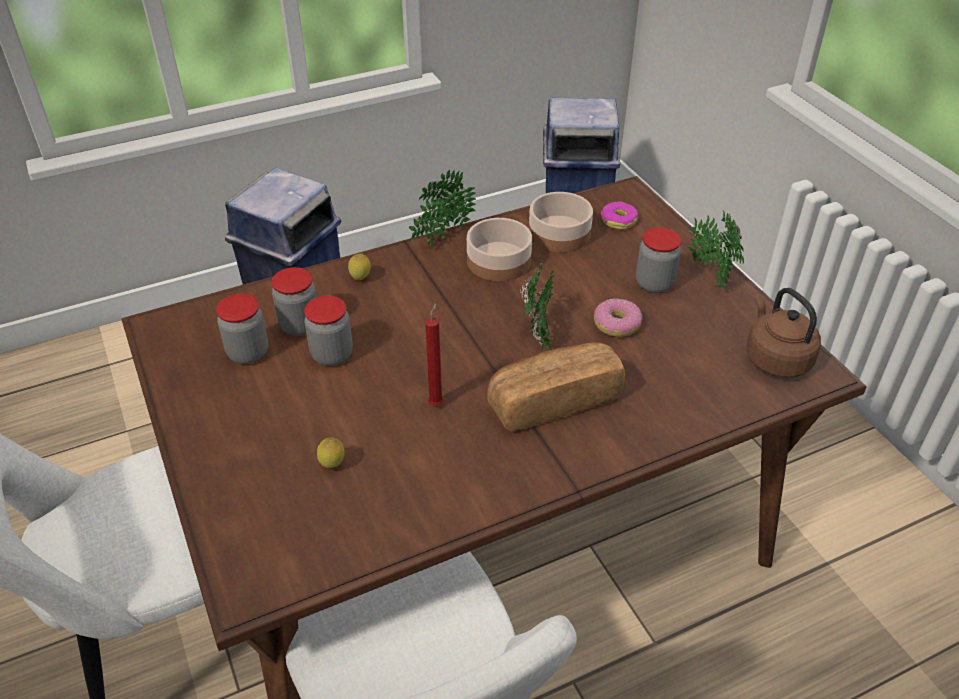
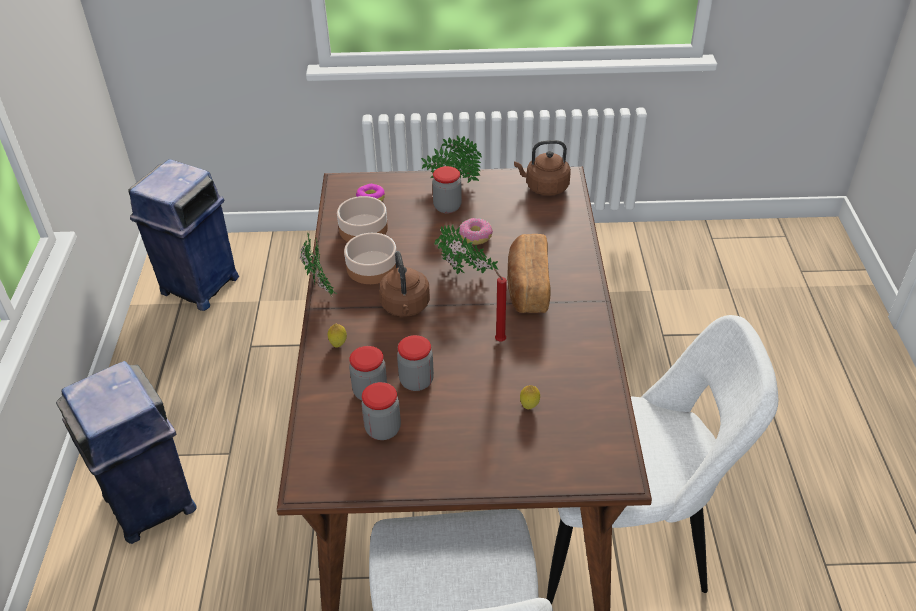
camera: 65 degrees left, 0 degrees up
(448, 308) = (405, 307): none -> brown kettle

